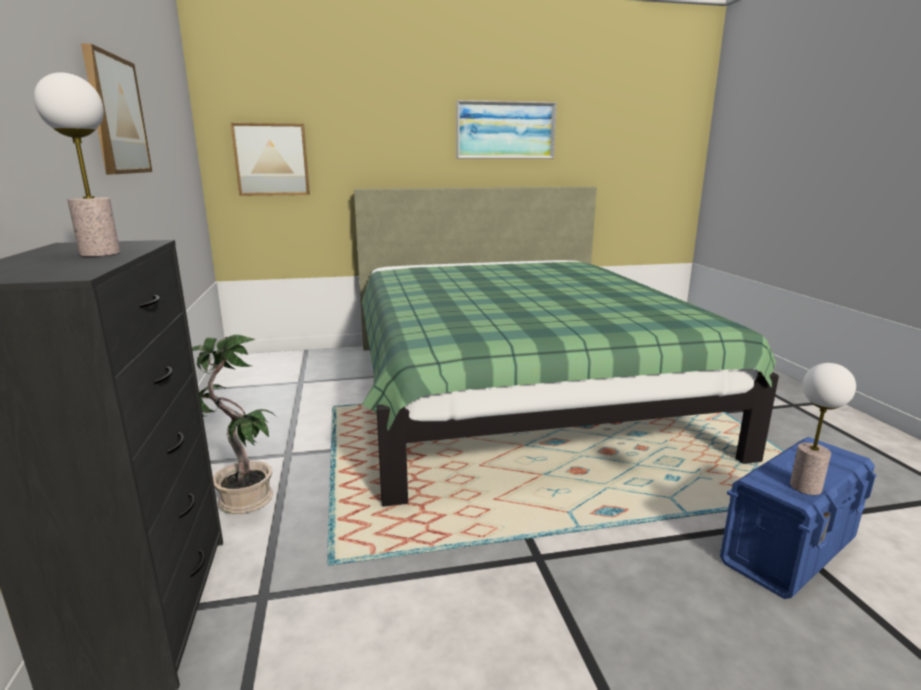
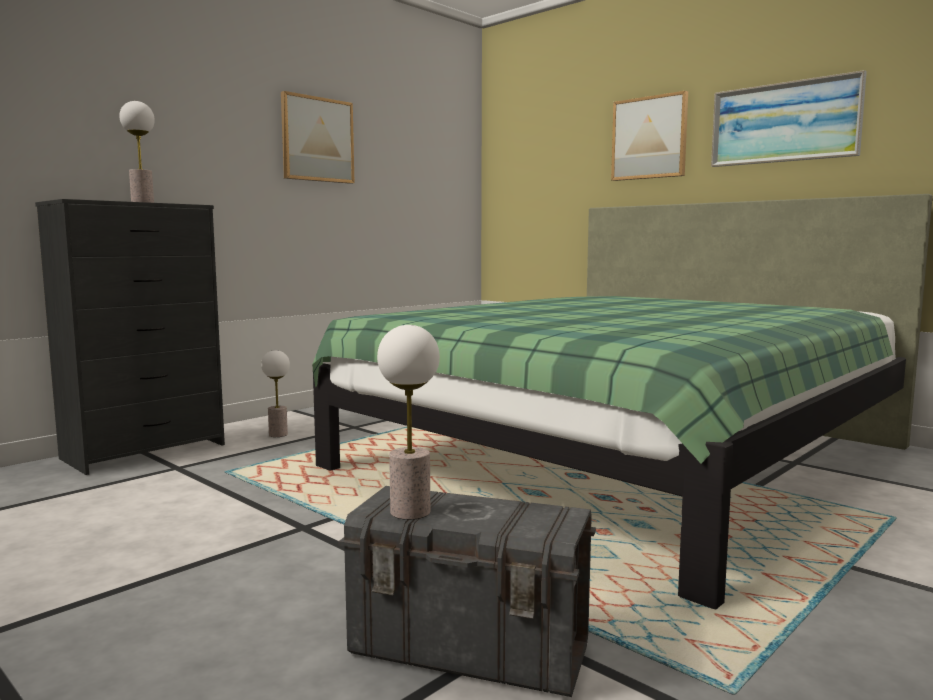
camera: 55 degrees right, 10 degrees down
(243, 500) = (278, 435): potted plant -> table lamp
(271, 159) = (531, 182): picture -> picture (649, 138)
(789, 550) = (471, 650): blue storage box -> grey storage box

